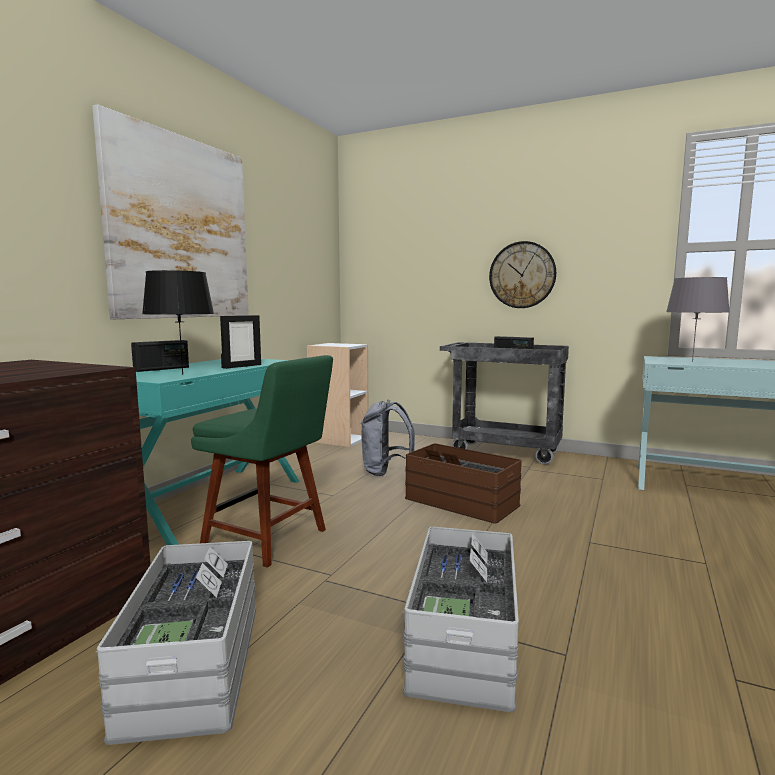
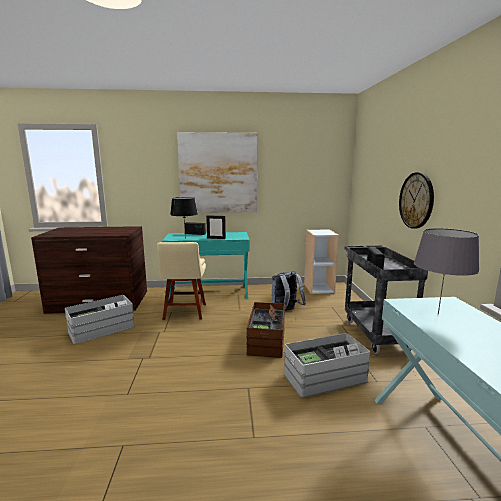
camera: 60 degrees right, 5 degrees up
(269, 539) = (184, 313): green chair -> beige chair
(462, 639) = (130, 368): grey storage box -> grey storage box (324, 377)

